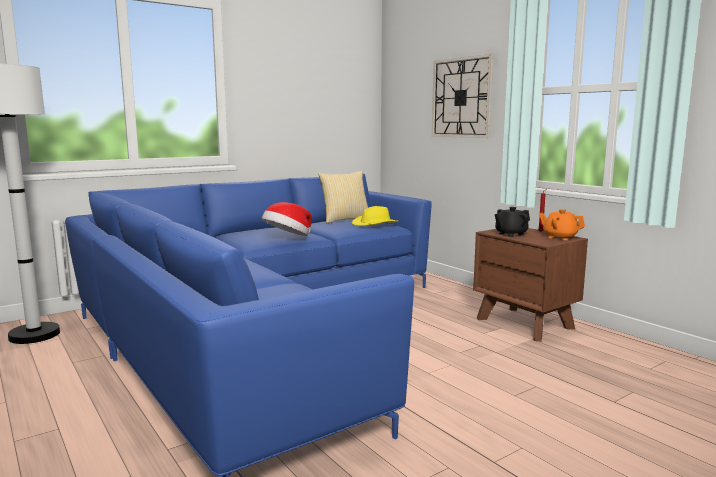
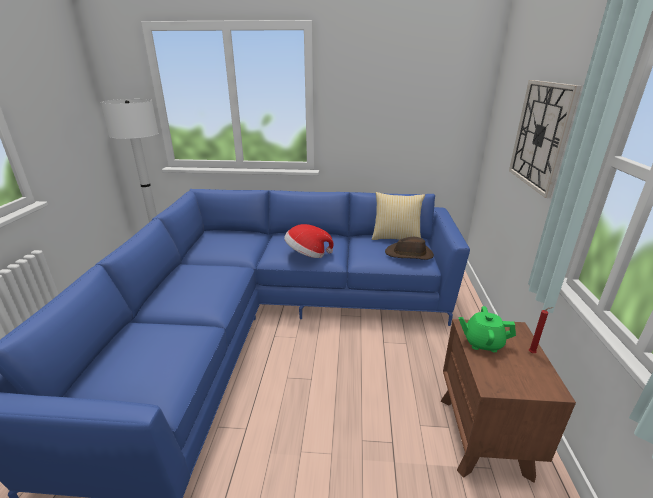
camera: 40 degrees right, 15 degrees up
(375, 224) = (409, 254): yellow hat -> brown hat
(510, 234) = (482, 343): black teapot -> green teapot
(560, 237) = (536, 380): orange teapot -> none

